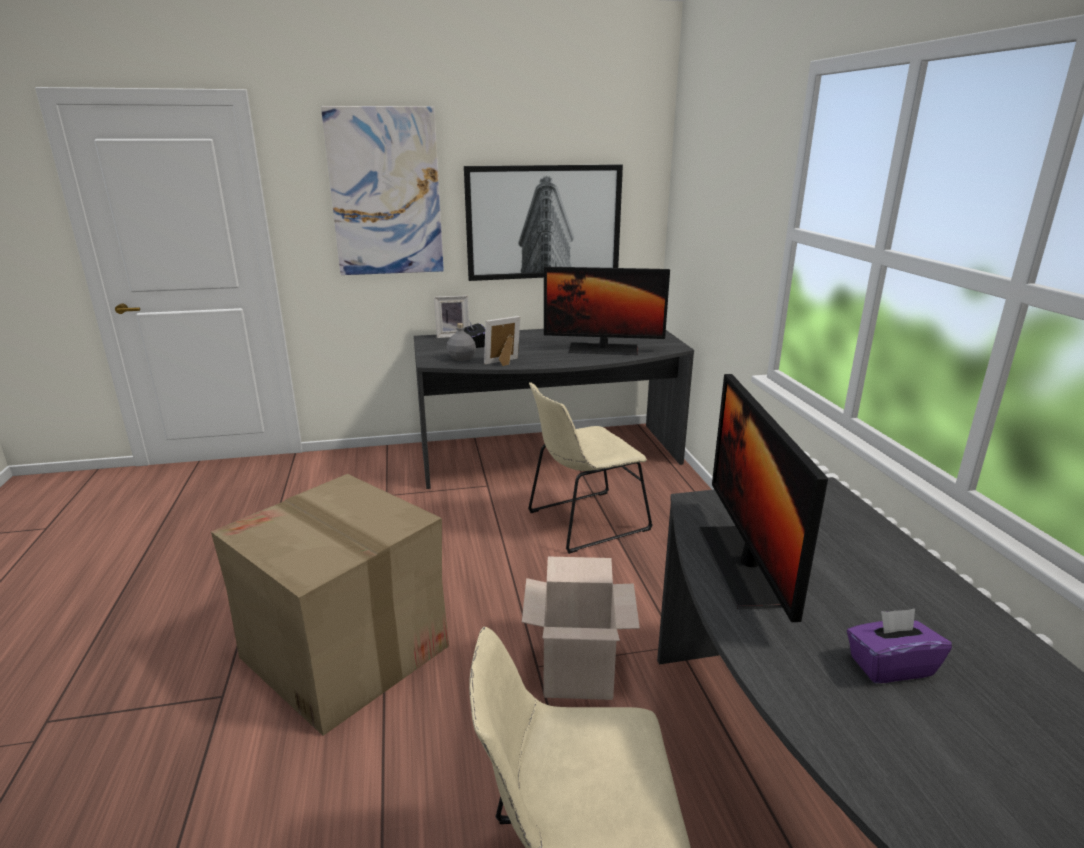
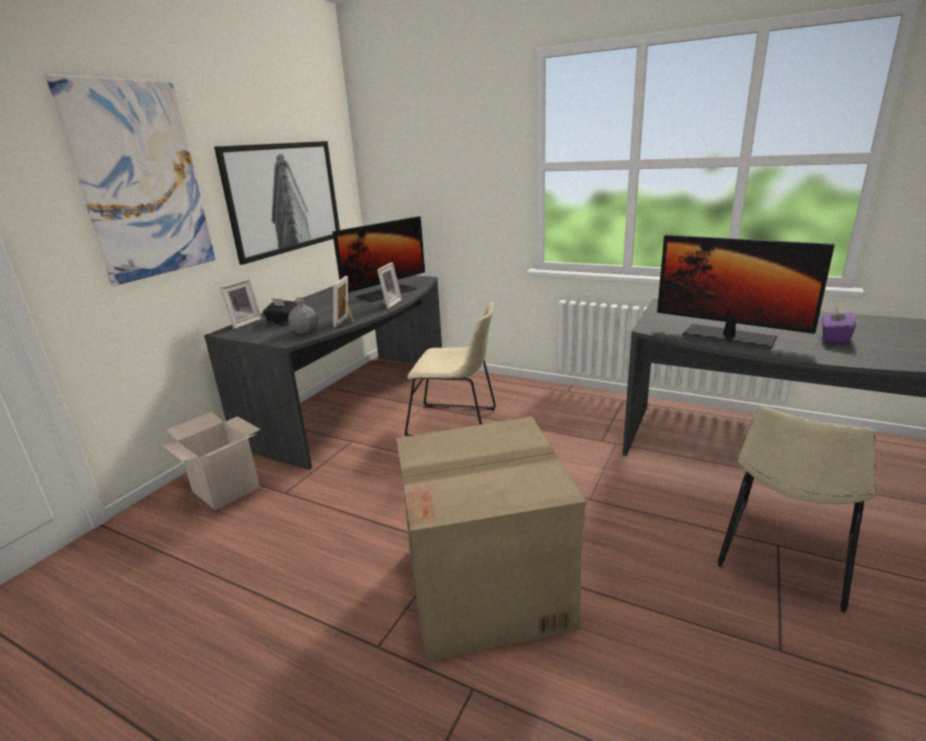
camera: 50 degrees left, 0 degrees up
(574, 360) = (389, 304): none -> picture frame
(578, 672) = (609, 485): cardboard box -> cardboard box (226, 489)
(583, 522) = (456, 423): beige chair -> beige chair turned 90 degrees counterclockwise

